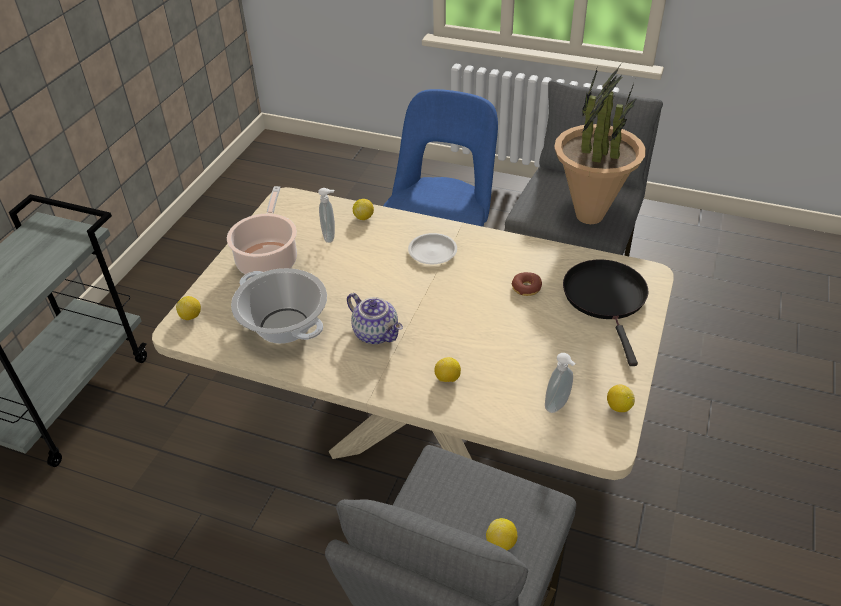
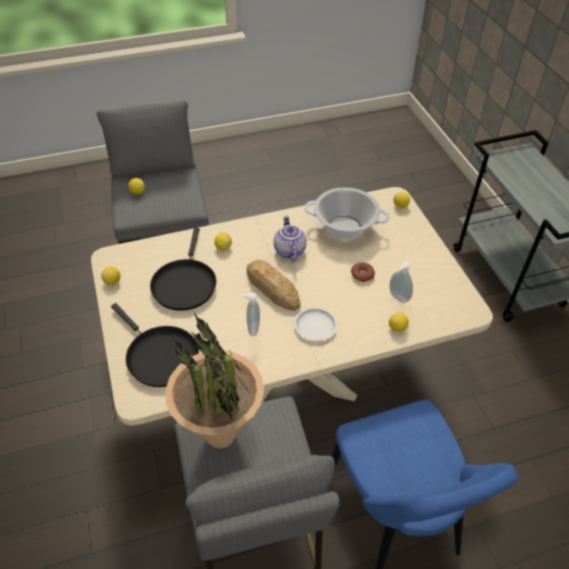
camera: 140 degrees right, 5 degrees up
(268, 259) = (412, 259): cooking pot -> none
(377, 333) = (288, 251): teapot -> teapot turned 75 degrees clockwise
(437, 304) = (272, 288): none -> bread
(526, 288) = (223, 333): donut -> donut (362, 275)
(530, 357) = (184, 284): none -> black frying pan
(558, 406) = (149, 264): soap dispenser -> soap dispenser (252, 328)

